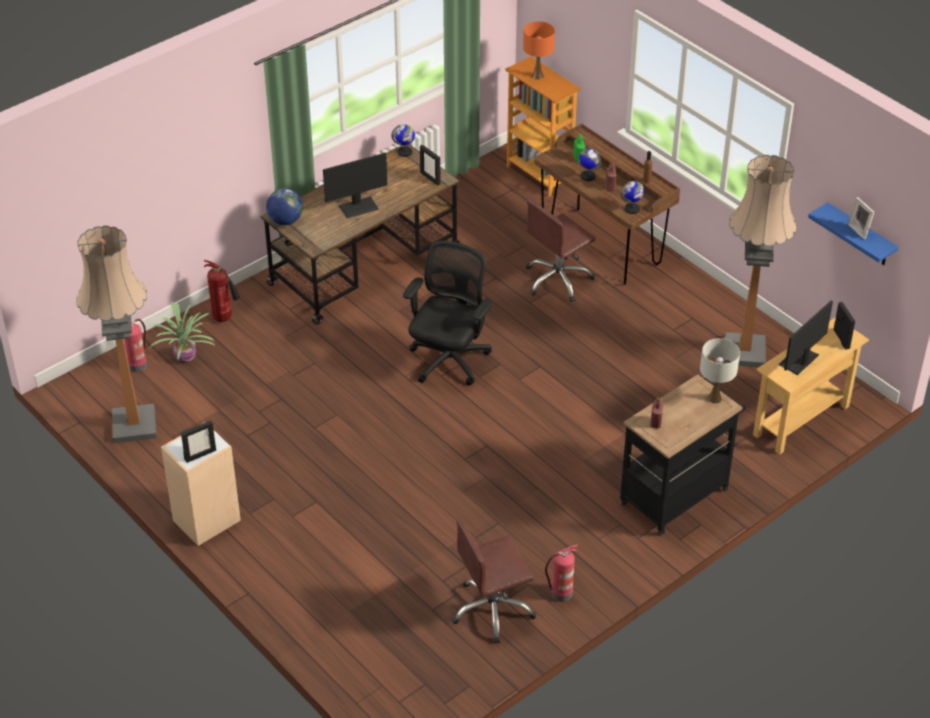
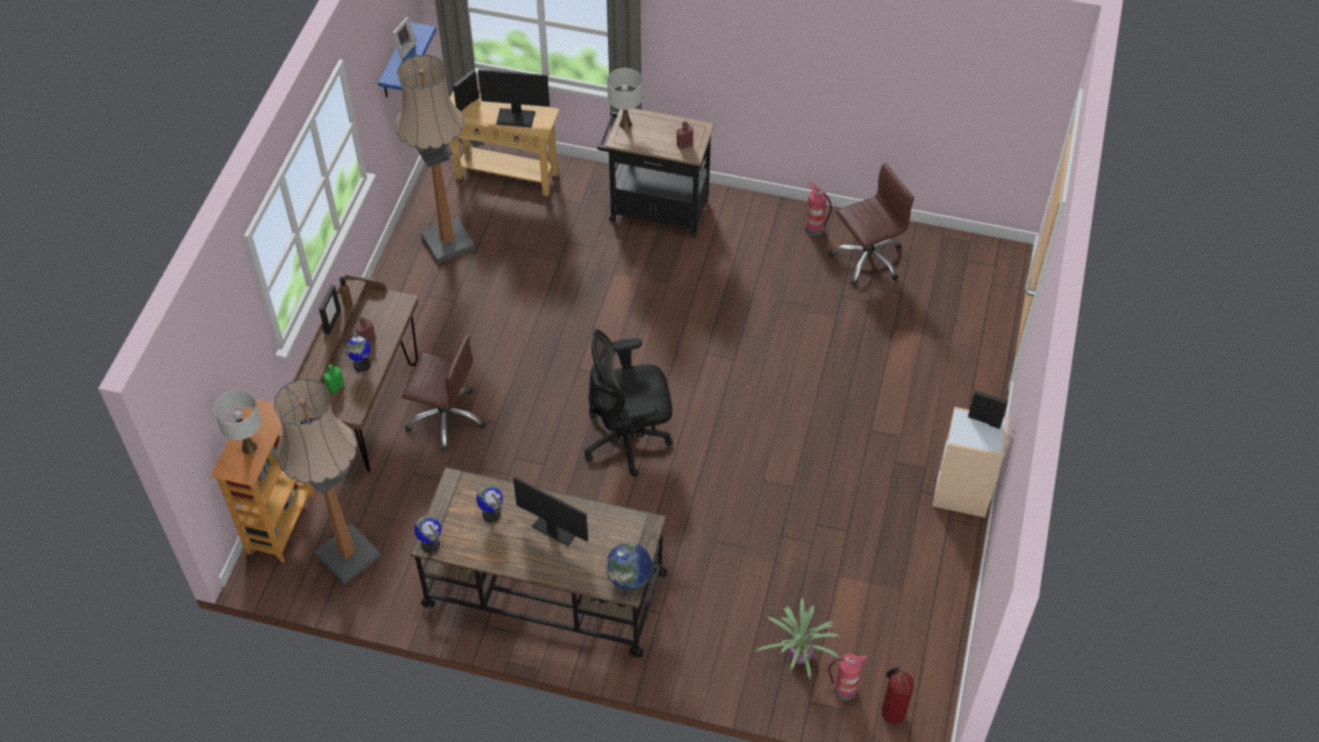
camera: 125 degrees left, 10 degrees up
(134, 425) = (917, 630): floor lamp -> floor lamp (347, 555)
(225, 318) = (719, 661): fire extinguisher -> fire extinguisher (891, 712)
(430, 178) = (459, 494): picture frame -> picture frame (332, 321)
(492, 610) = (867, 259): brown office chair -> brown office chair turned 60 degrees counterclockwise
(537, 76) = (249, 447): orange table lamp -> white table lamp
(632, 209) = (392, 306): globe -> globe (491, 514)

